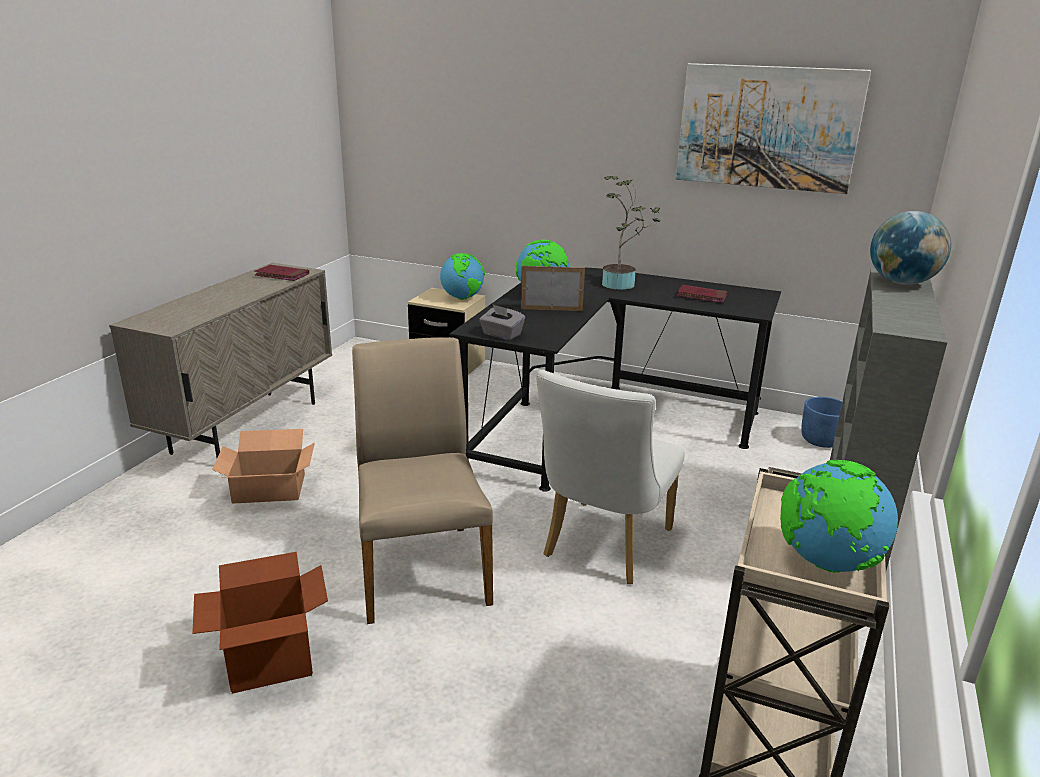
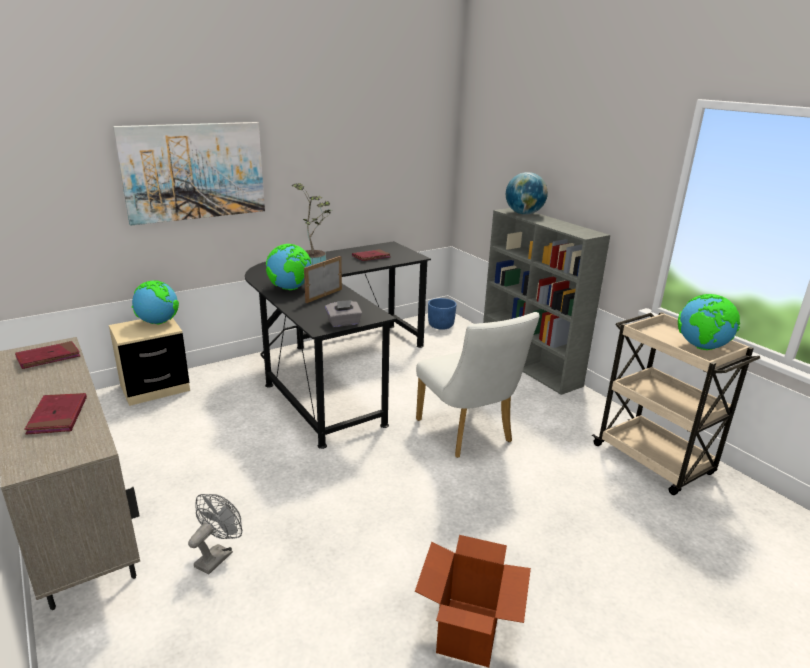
camera: 55 degrees left, 0 degrees up
(204, 306) = (58, 416): none -> red book
(268, 488) = (217, 556): cardboard box -> grey fan
(421, 569) = (422, 514): beige chair -> none
(767, 127) = (369, 133): picture -> picture (194, 171)

